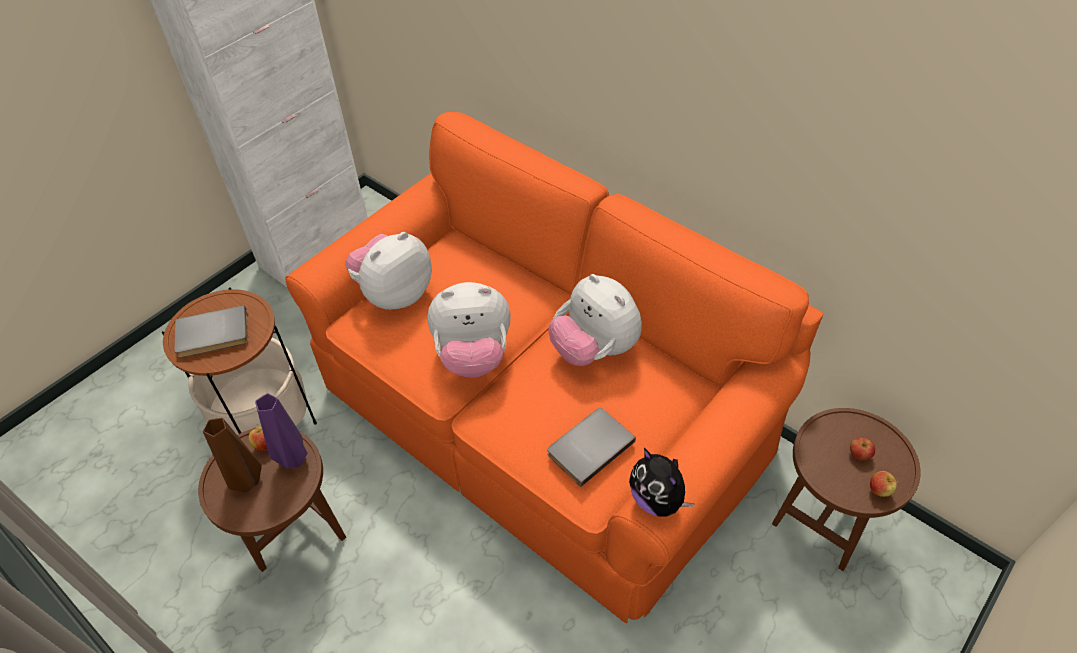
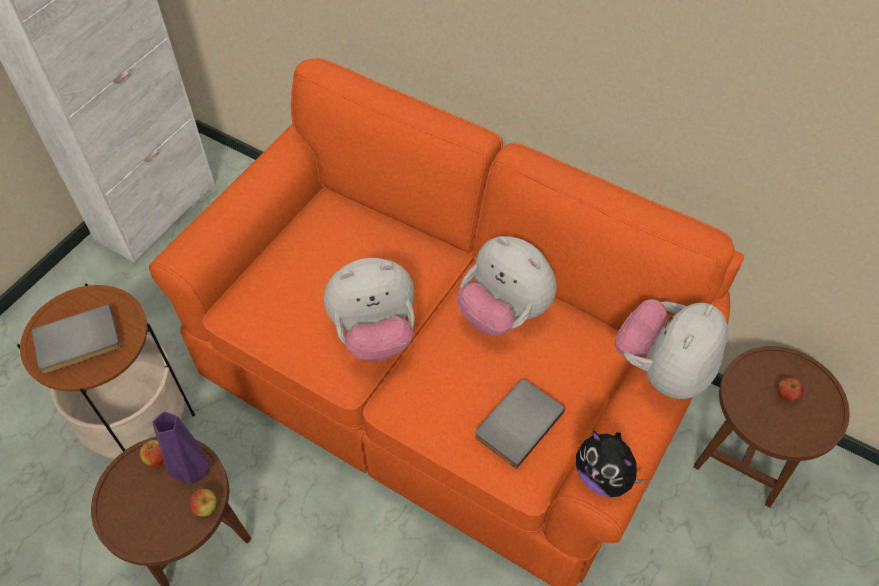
camera: 10 degrees left, 5 degrees up
(246, 483) = (144, 505): brown vase -> none
(394, 294) = (274, 271): plush toy -> plush toy (662, 369)
(879, 490) = (812, 431): apple -> apple (206, 508)

